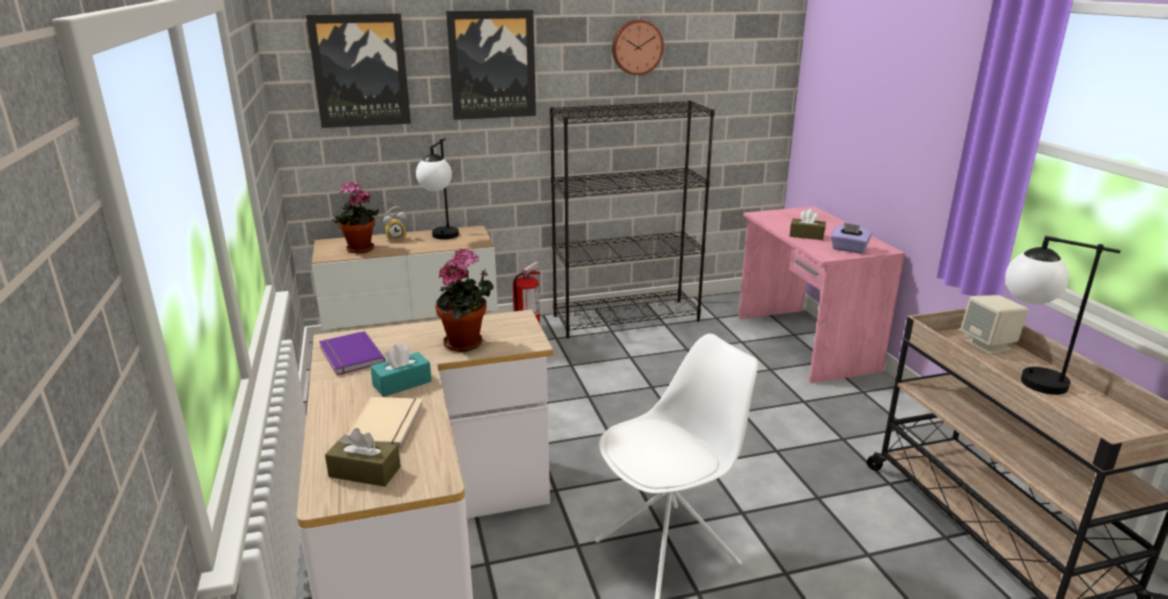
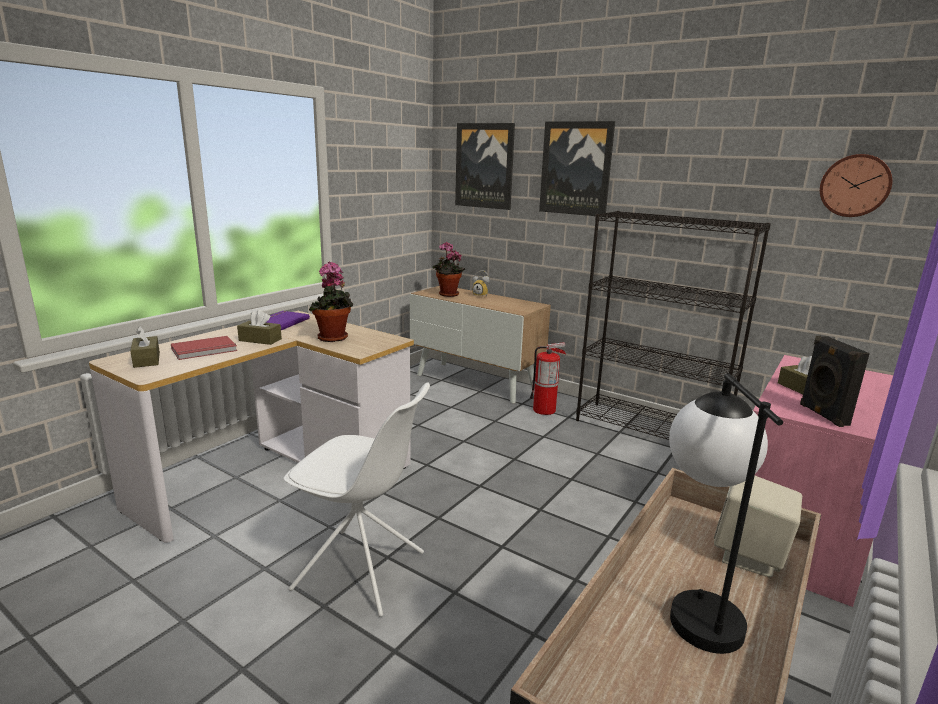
camera: 50 degrees right, 5 degrees down
(388, 425) = (205, 350): beige book -> red book
(402, 383) = (260, 340): turquoise tissue box -> brown tissue box
(442, 238) = (505, 303): table lamp -> none
(636, 47) = (715, 161): wall clock -> wall clock (855, 185)
(849, 249) = (822, 415): purple tissue box -> black speaker

